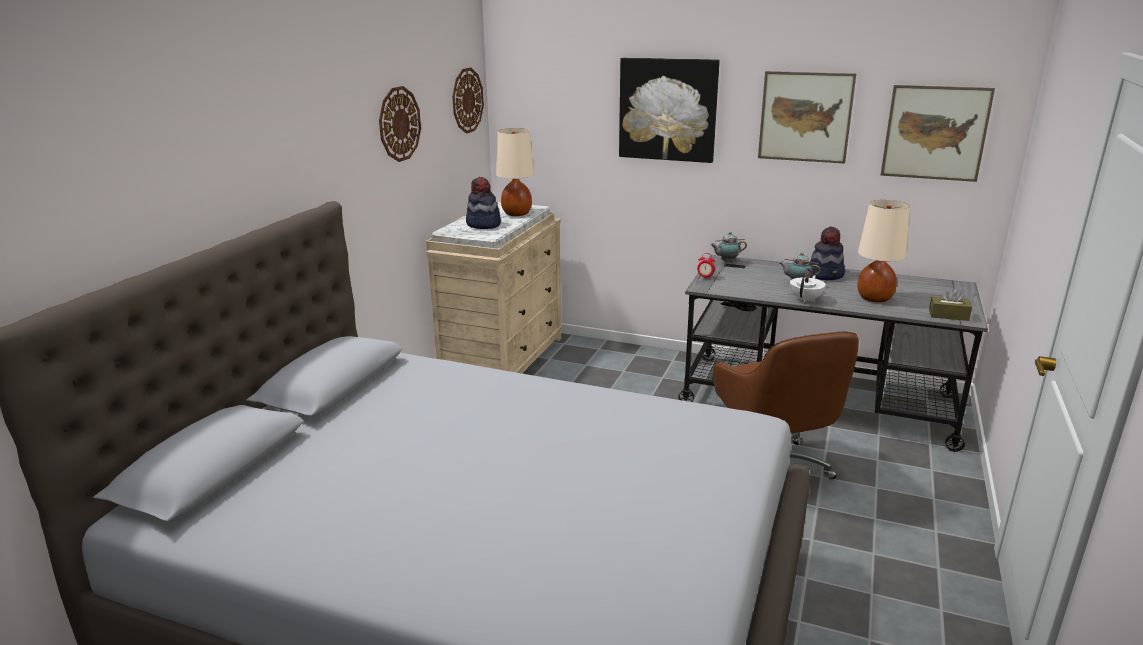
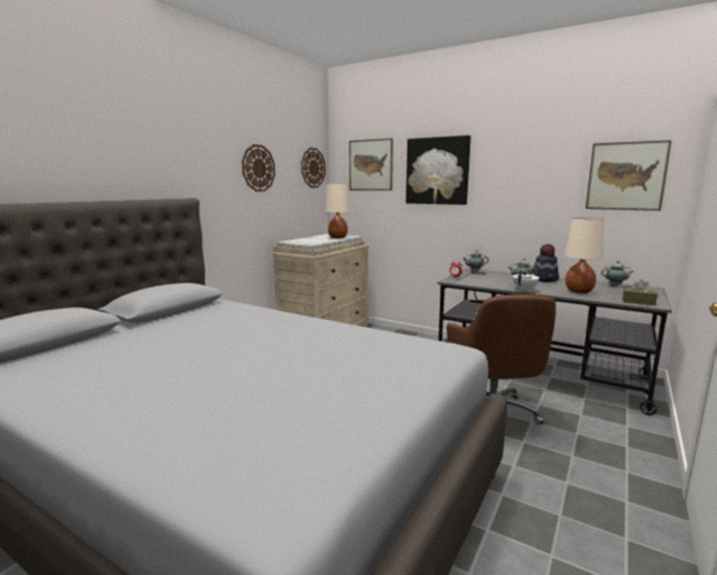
camera: 10 degrees right, 10 degrees down
(483, 225) = (313, 240): hat -> none
(805, 117) = (529, 170): picture -> picture (370, 165)
(917, 282) = (616, 286): none -> teapot

